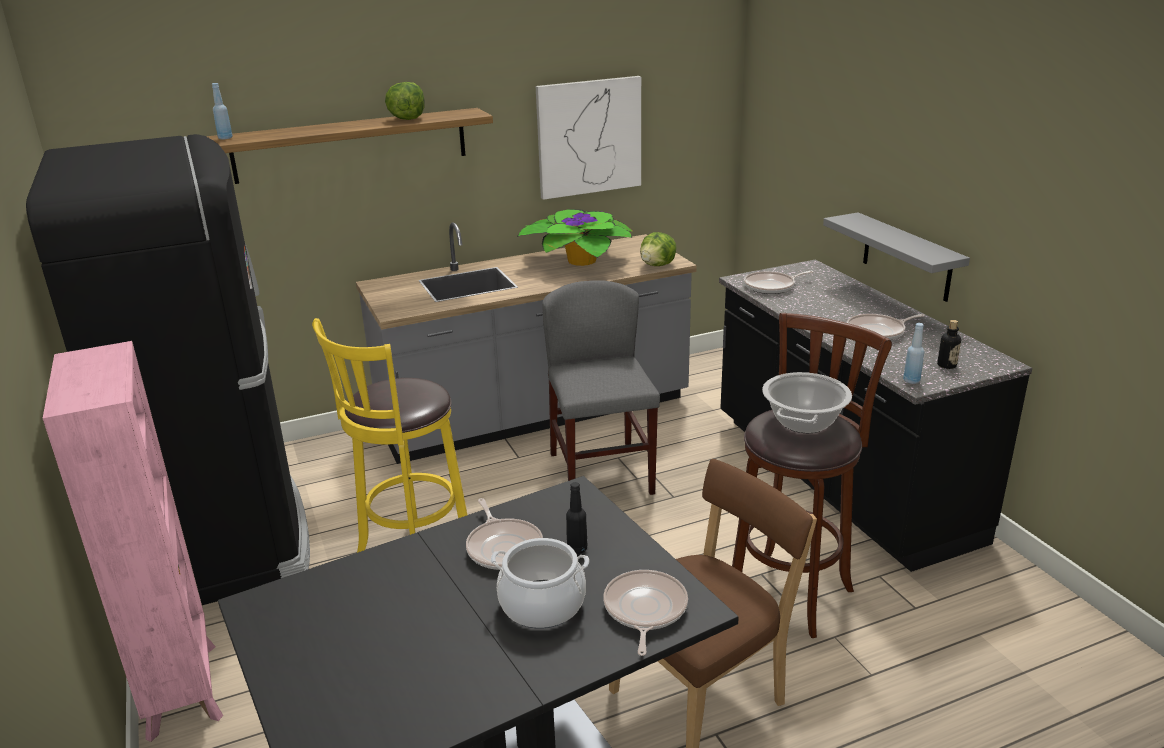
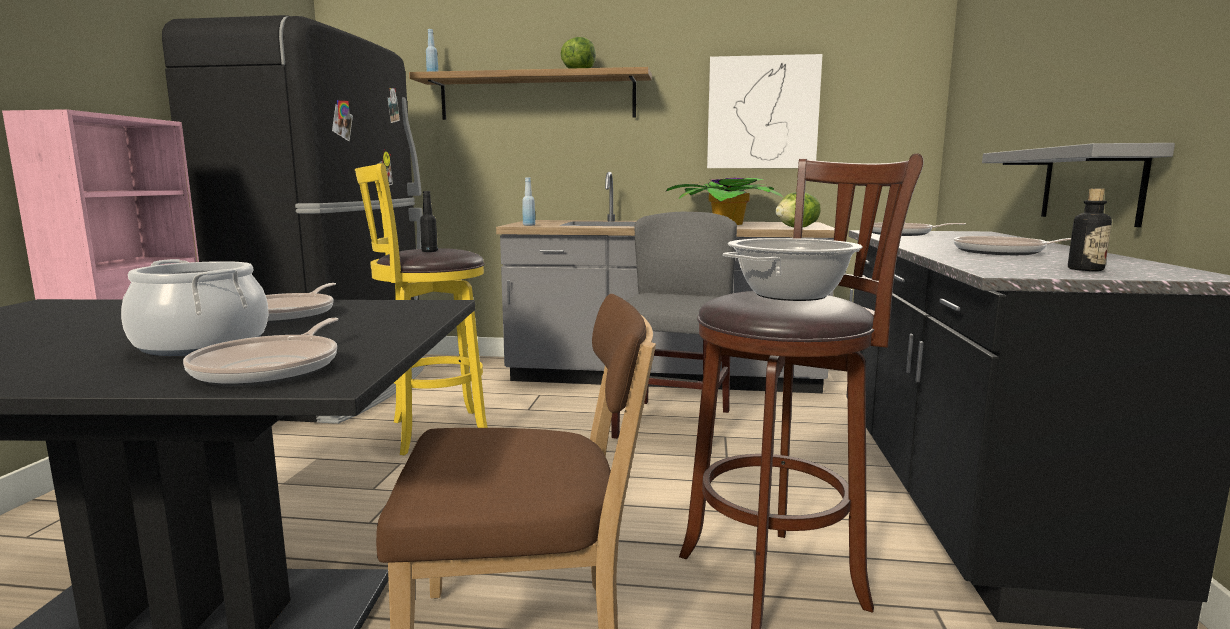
camera: 30 degrees right, 15 degrees down
(577, 548) = (341, 326): black bottle -> black bottle (429, 251)
(644, 610) = (272, 368): frying pan -> frying pan turned 150 degrees clockwise
(911, 381) = (998, 270): blue bottle -> blue bottle (529, 225)

